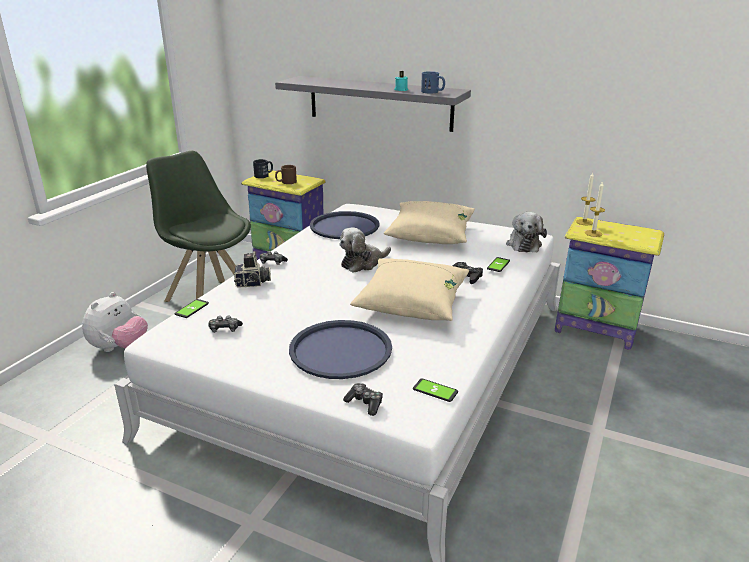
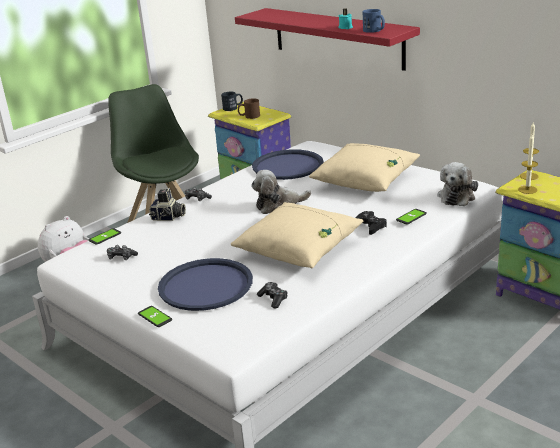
camera: 20 degrees right, 0 degrees up
(365, 403) = (197, 333): game controller -> game controller (273, 299)
(379, 103) = (337, 38): grey shelf -> red shelf
(435, 391) = (264, 330): phone -> phone (155, 317)

